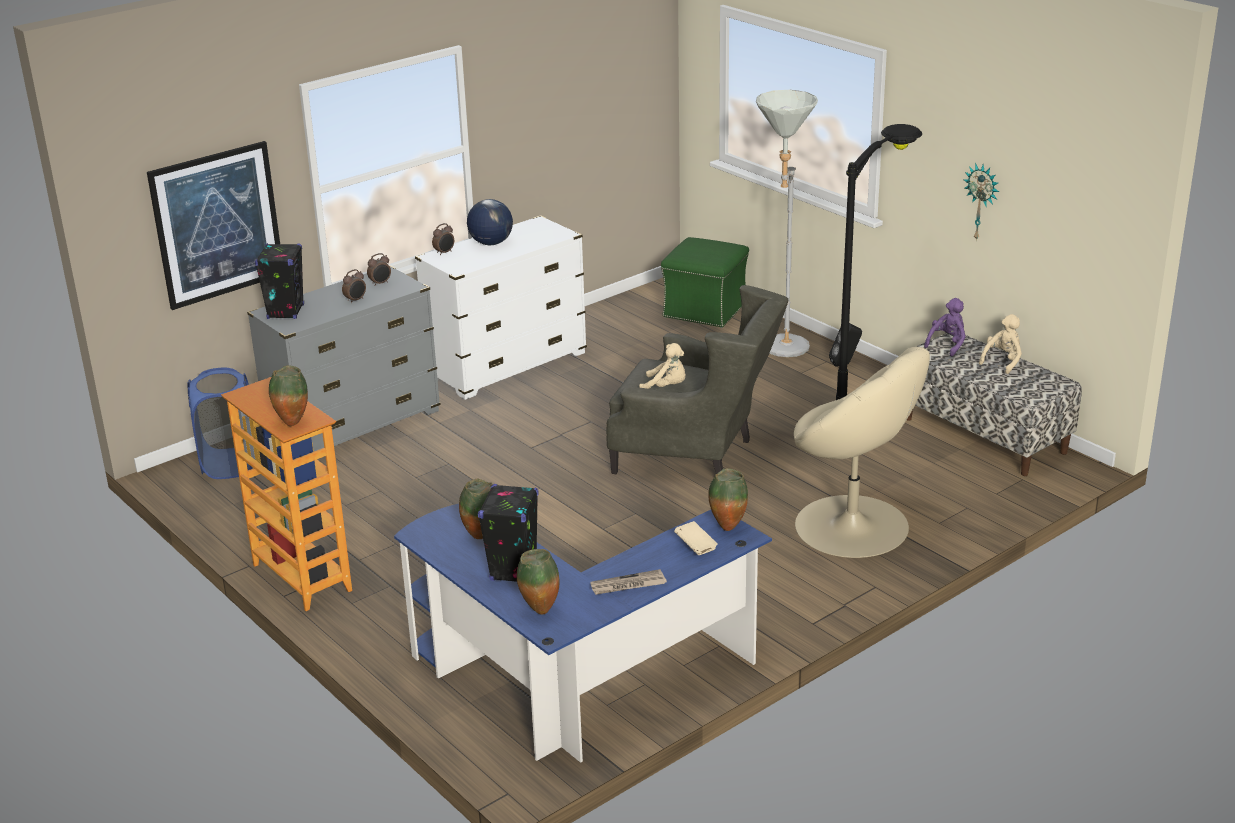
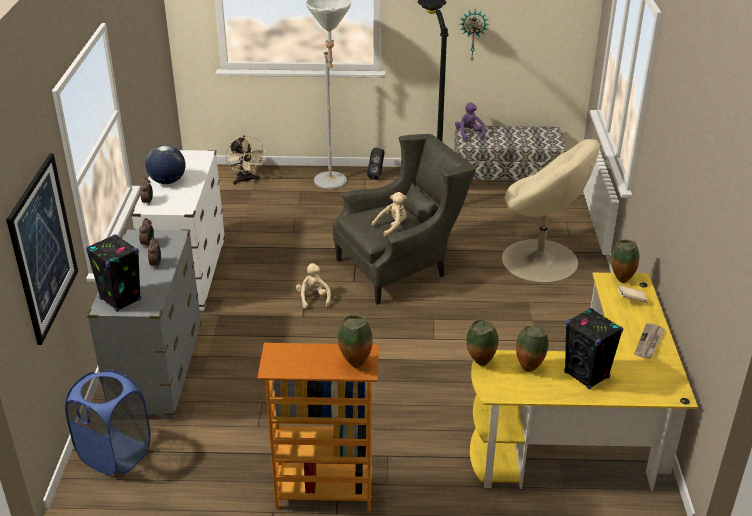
camera: 50 degrees left, 5 degrees up
(539, 611) = (646, 388): vase -> vase (480, 364)
(572, 683) = (586, 435): blue desk -> yellow desk
(706, 310) = (246, 180): green ottoman -> beige fan
(853, 526) = (540, 261): beige armchair -> beige armchair turned 45 degrees clockwise
(1002, 361) = (508, 131): beige plush toy -> beige plush toy (313, 298)

